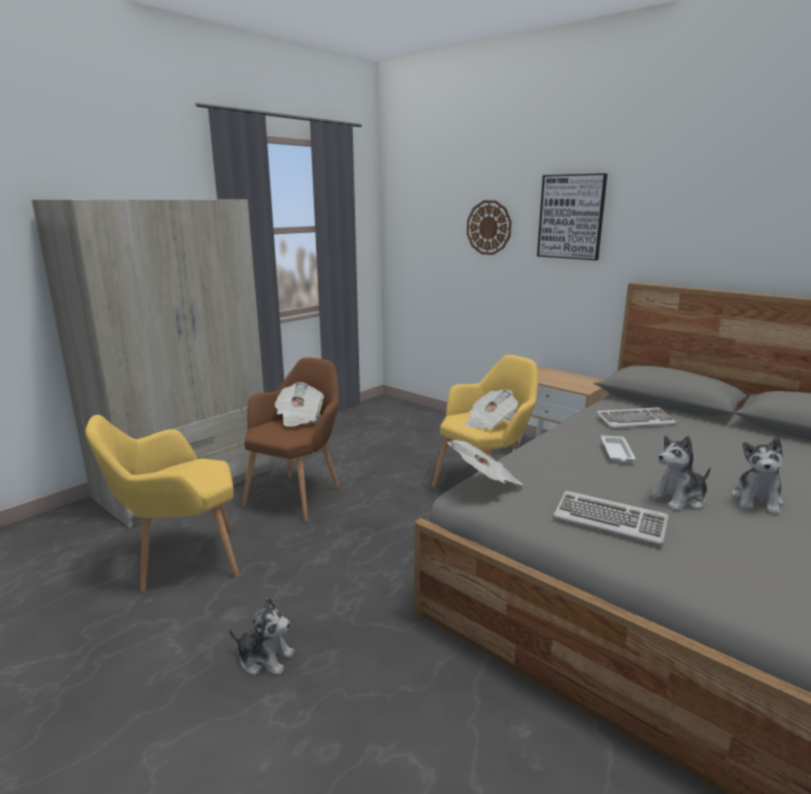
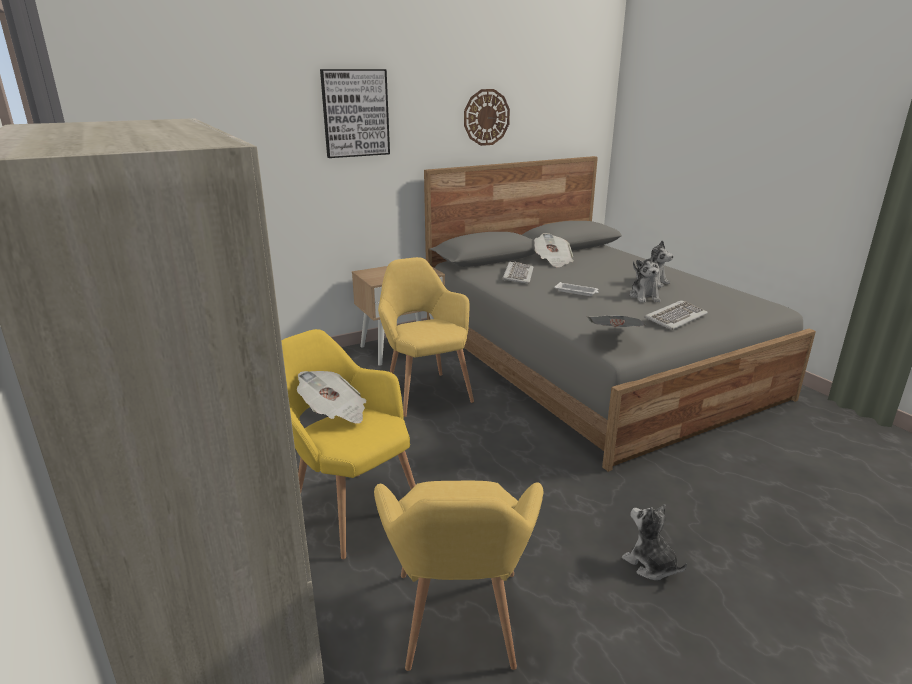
camera: 70 degrees left, 5 degrees up
(264, 658) = (650, 564): plush toy -> plush toy turned 75 degrees counterclockwise
(299, 494) = (349, 507): brown armchair -> yellow armchair
(489, 227) = (256, 132): wall clock -> wall clock (486, 117)
(489, 423) = (438, 325): newspaper -> newspaper (553, 261)

